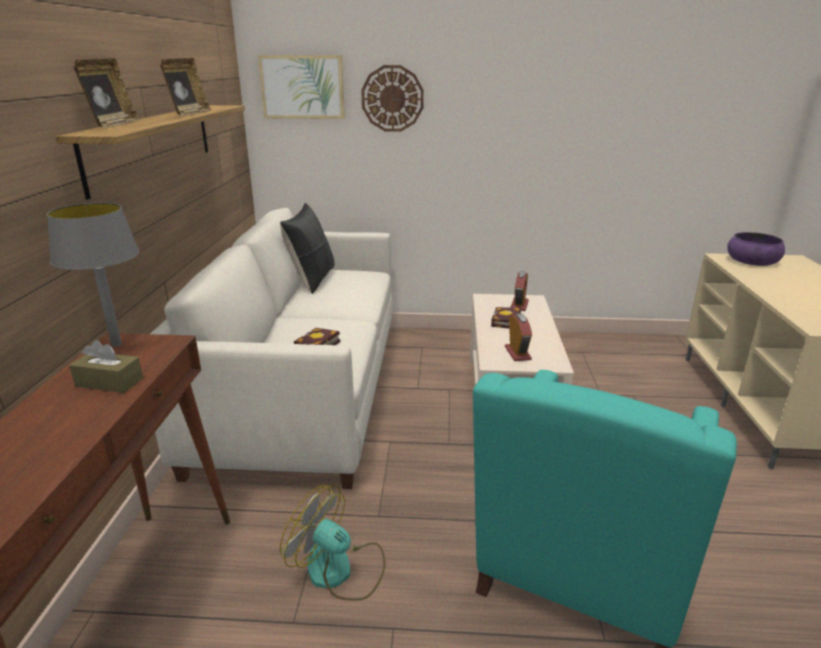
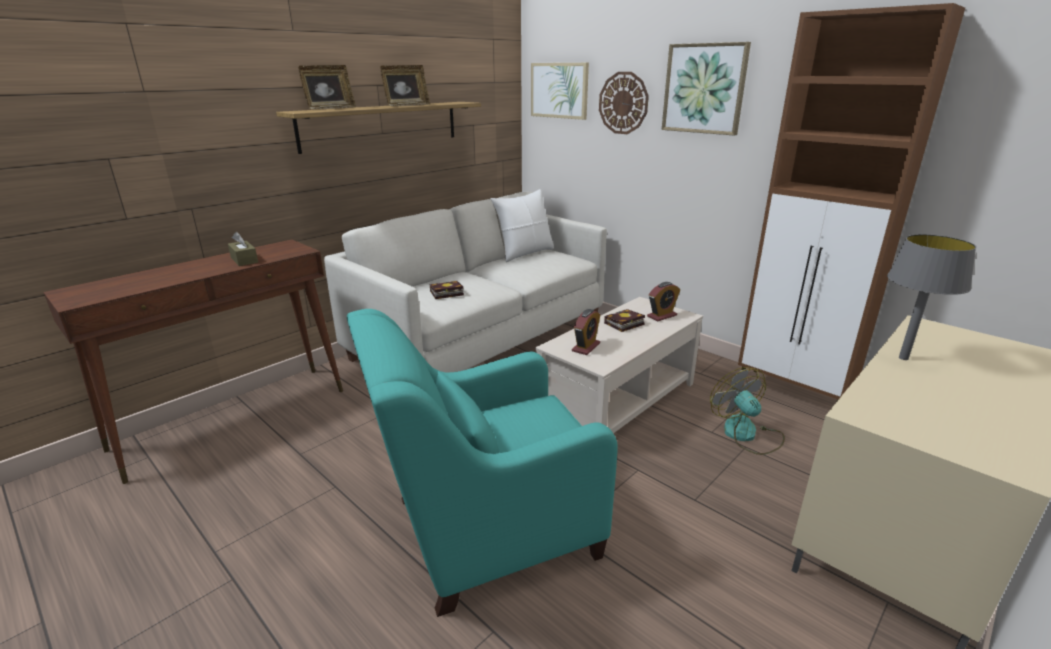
camera: 40 degrees right, 0 degrees up
(116, 344) = (282, 245): grey table lamp -> grey table lamp (903, 358)
(312, 280) = (524, 253): black pillow -> white pillow
(339, 571) = (353, 443): fan -> fan (746, 435)
(485, 81) = (704, 89): none -> picture
(603, 342) = (793, 393): none -> brown cabinet
(752, 261) = (958, 338): purple bowl -> none

